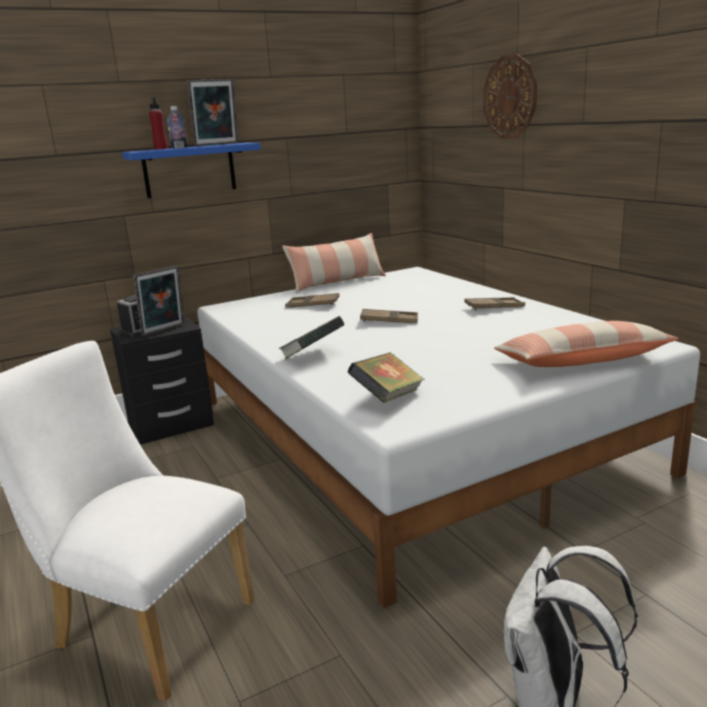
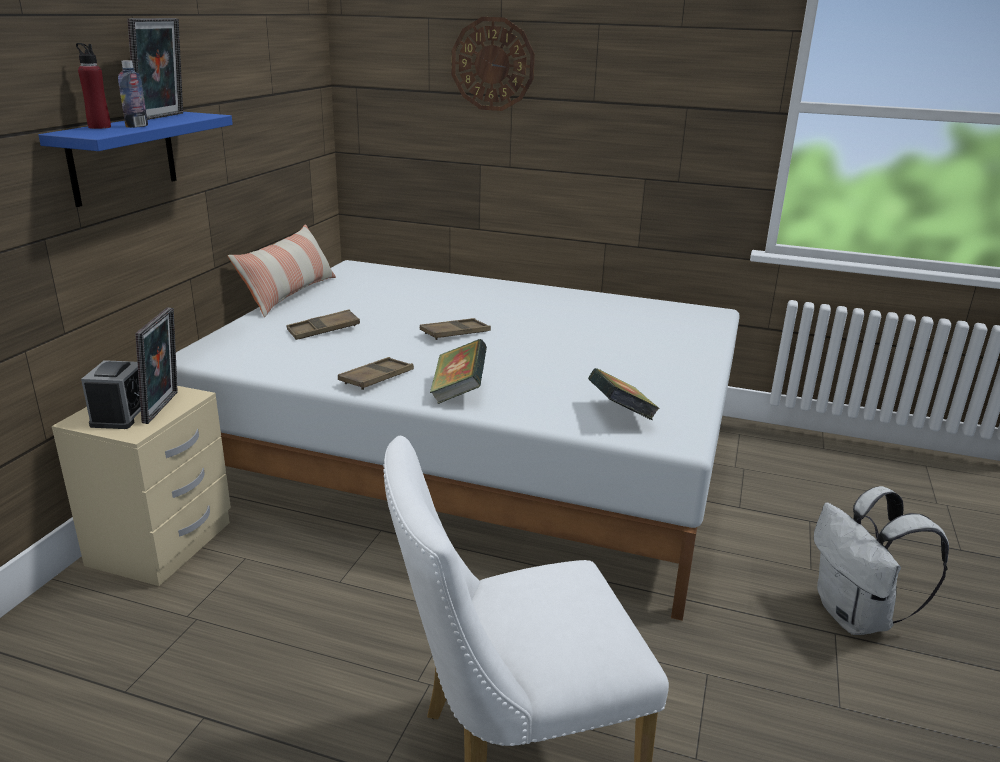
camera: 45 degrees left, 5 degrees up
(170, 424) = (161, 544): black nightstand -> beige nightstand
(494, 307) = (525, 299): brown tray -> brown tray (376, 378)
(581, 361) = (692, 340): pillow -> none

